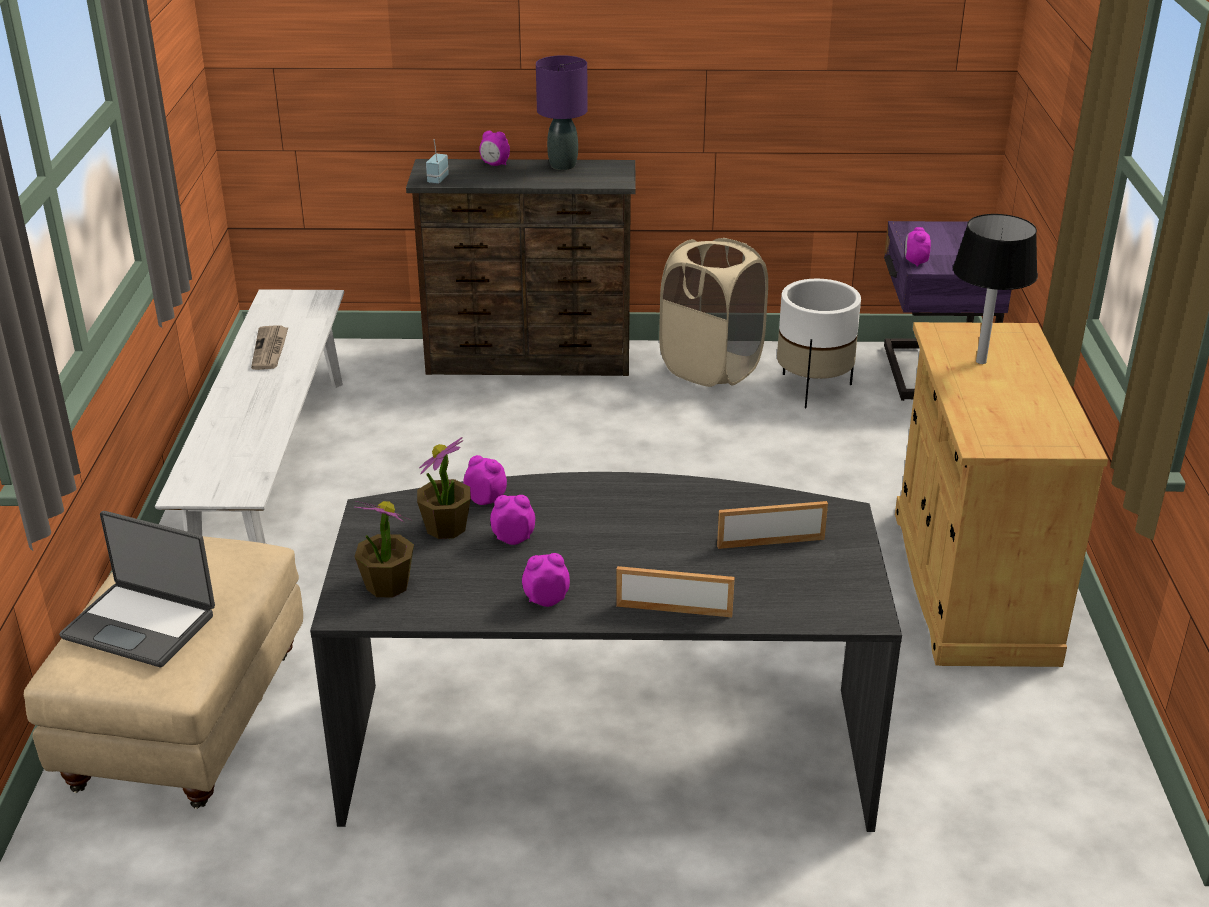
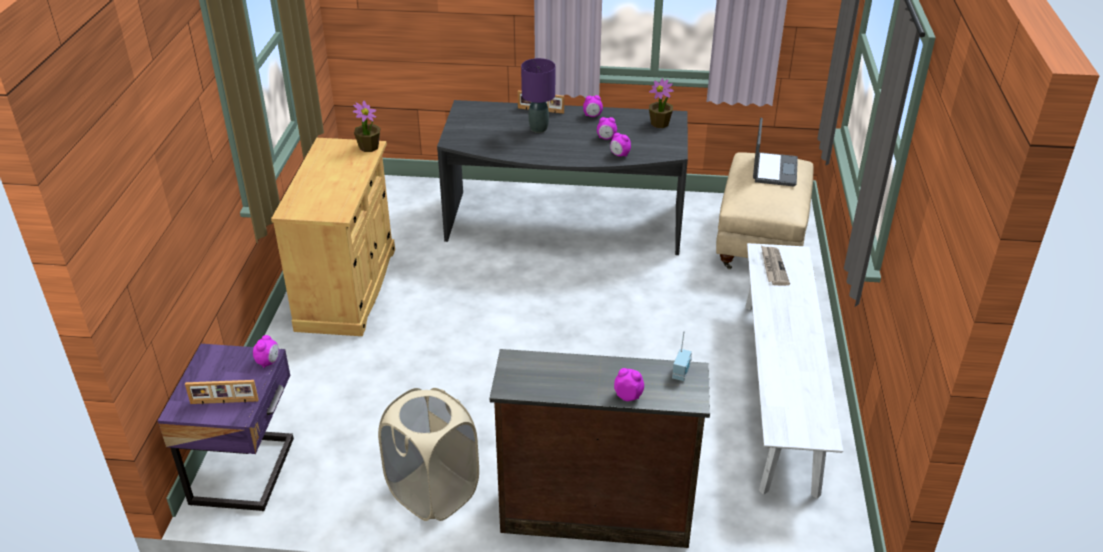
camera: 175 degrees left, 5 degrees up
(141, 625) = (773, 170): laptop -> laptop turned 75 degrees clockwise
(270, 350) = (797, 368): newspaper -> newspaper (773, 267)
(446, 528) = (637, 144): potted plant -> potted plant (369, 147)
(563, 166) = (561, 389): purple table lamp -> purple table lamp (538, 128)
(770, 541) = (491, 132): picture frame -> picture frame (224, 402)
(813, 389) = (356, 459): white planter -> none
(981, 361) = (331, 191): black table lamp -> none

